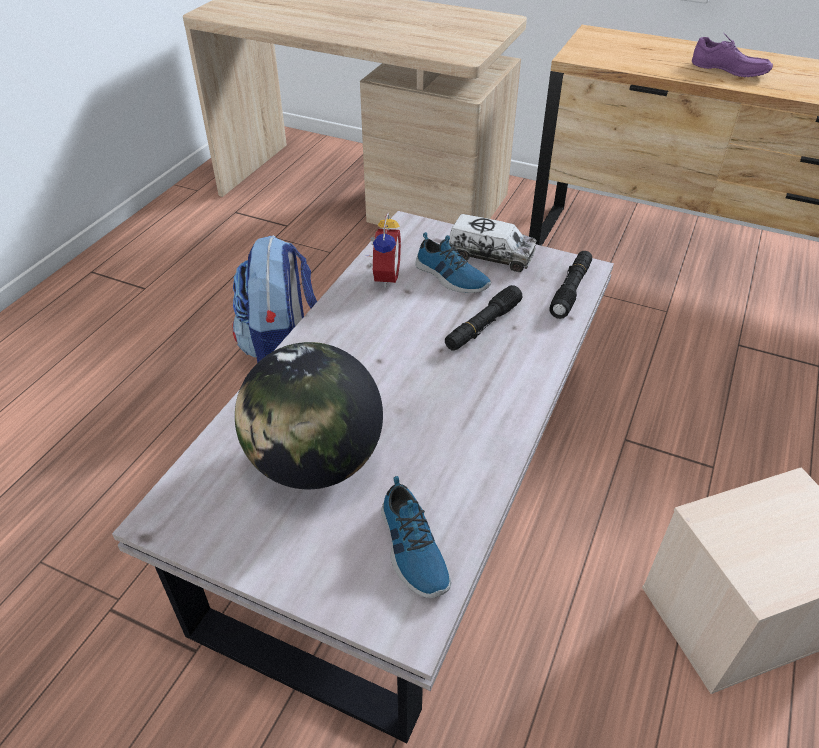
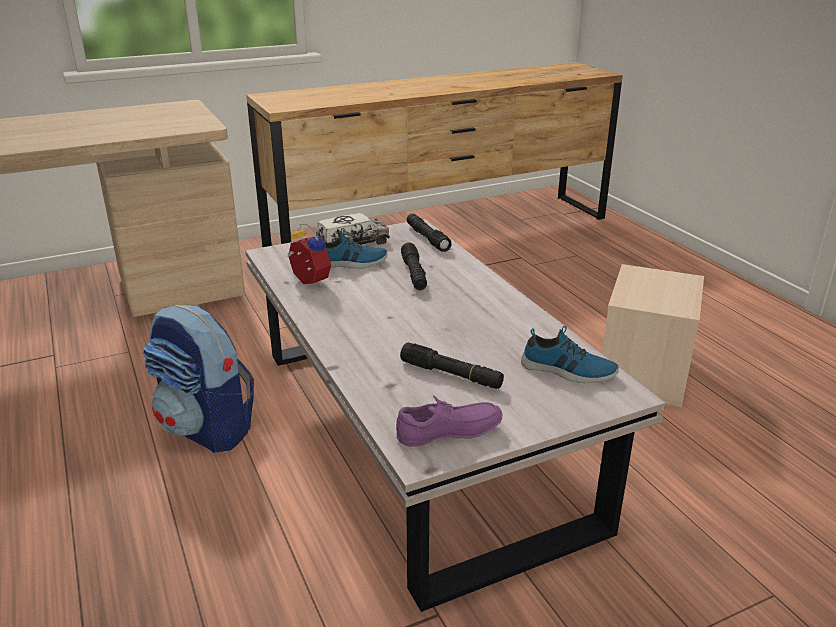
camera: 50 degrees left, 15 degrees down
(315, 462) = (451, 375): globe -> black flashlight
(728, 71) = (380, 93): purple shoe -> purple shoe (450, 434)

